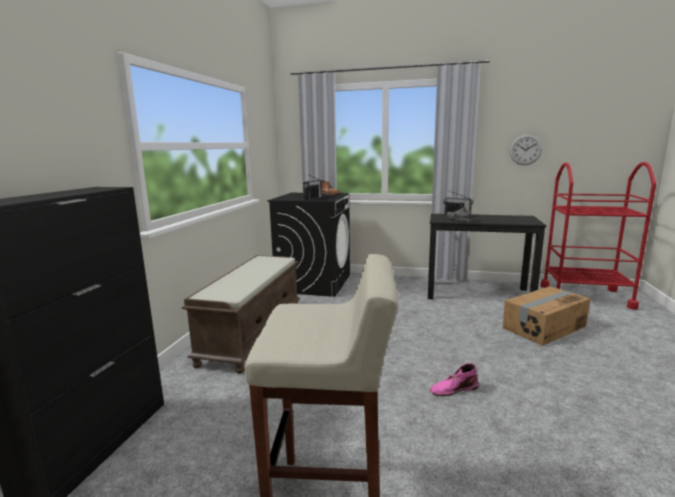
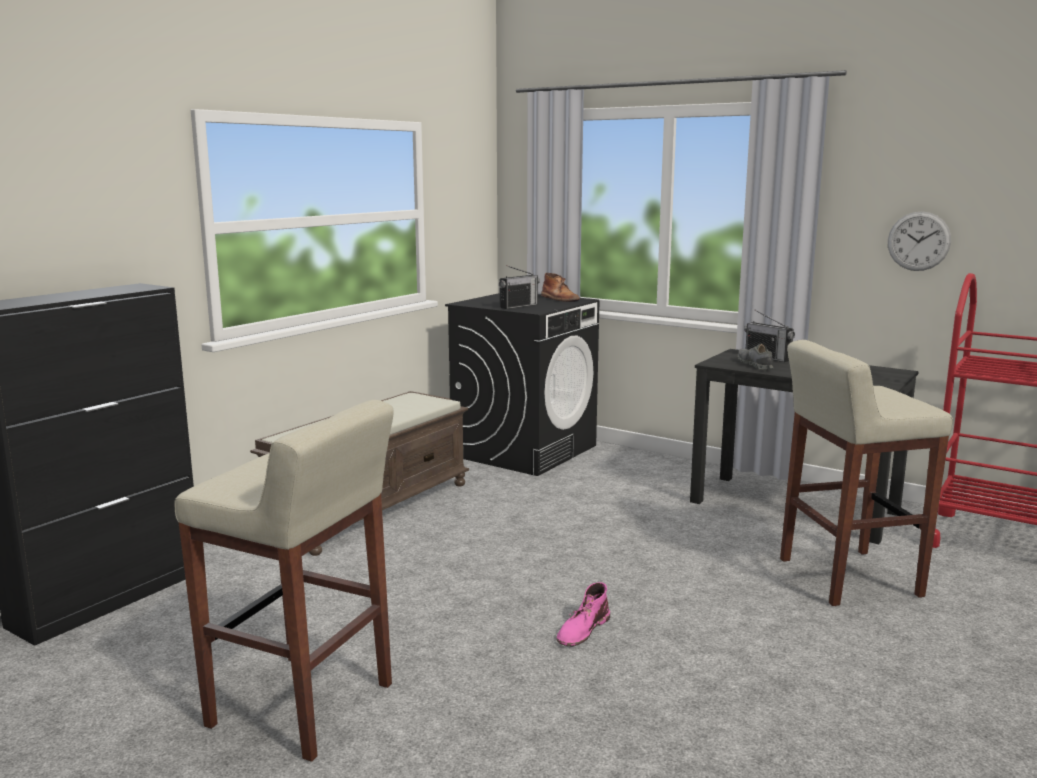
camera: 20 degrees right, 0 degrees up
(453, 389) = (582, 630): pink boot -> pink boot turned 60 degrees counterclockwise
(543, 327) = (846, 577): cardboard box -> beige stool

